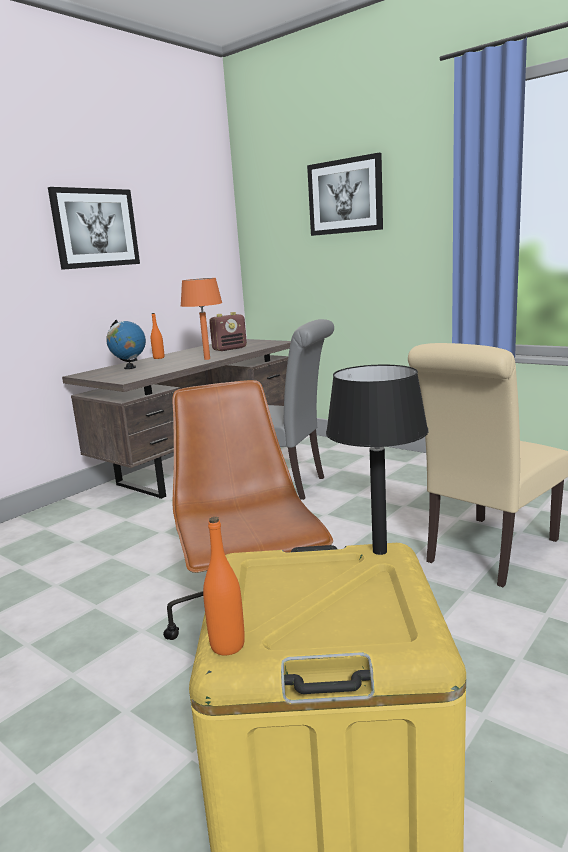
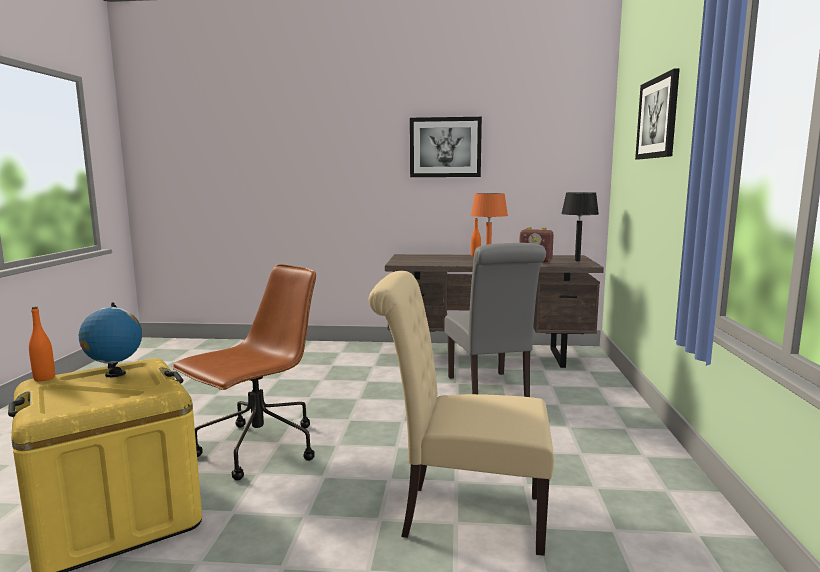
camera: 55 degrees right, 5 degrees down
(129, 368) = (434, 258): globe -> globe (115, 374)
(380, 551) = (162, 387): black table lamp -> black table lamp (577, 261)

